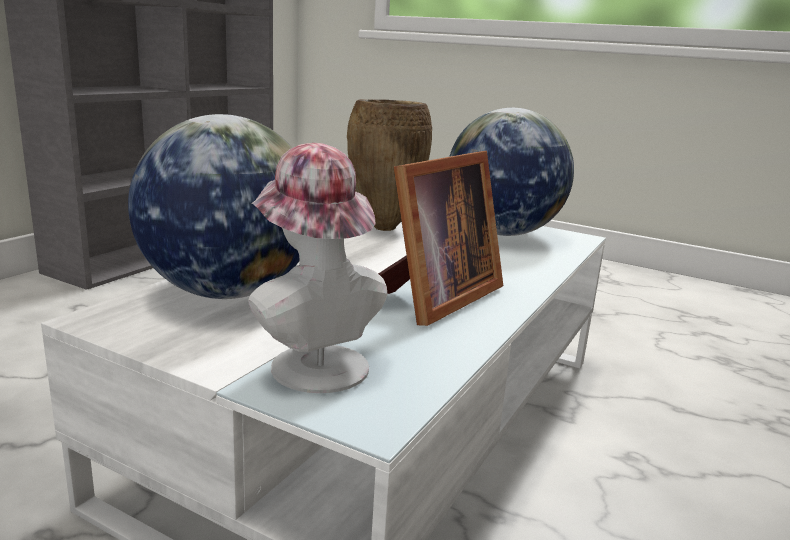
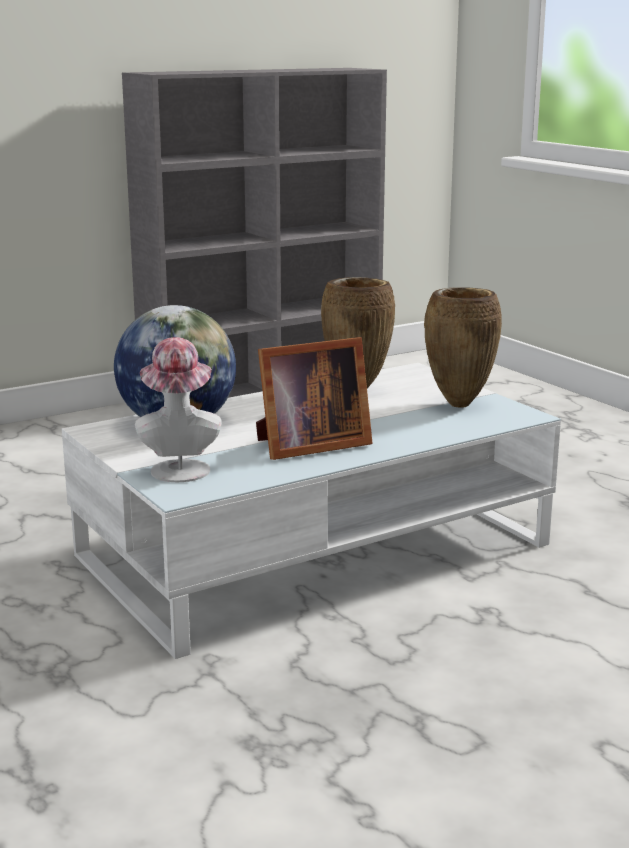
camera: 30 degrees right, 0 degrees up
(501, 233) = (458, 404): globe -> brown vase

